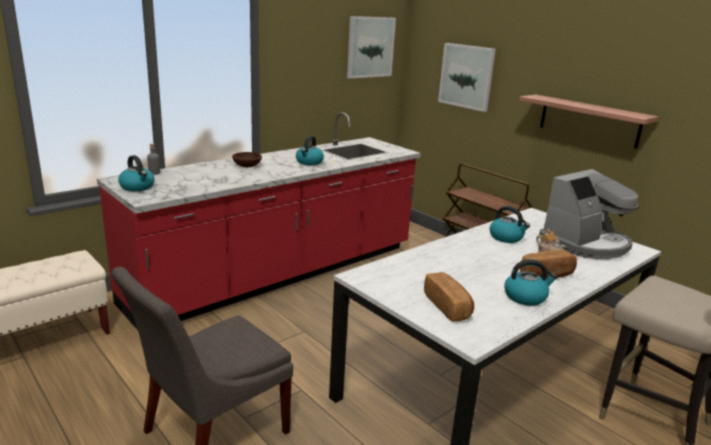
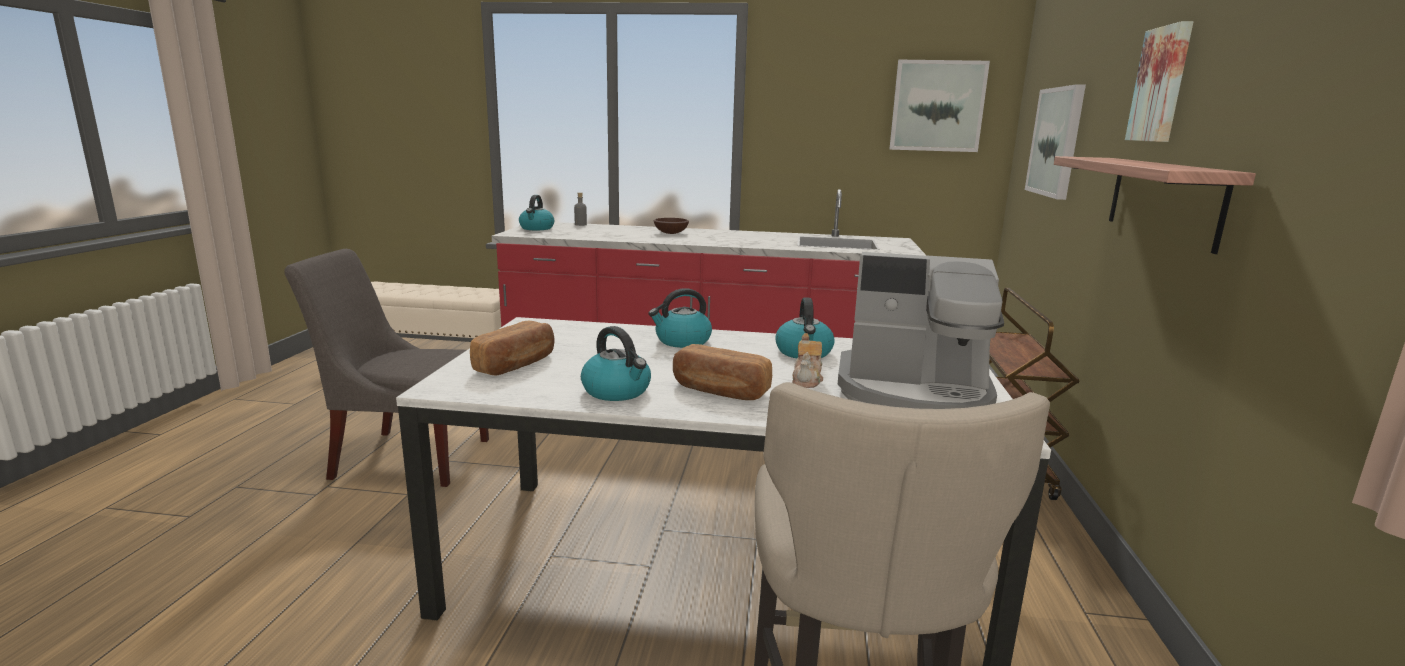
camera: 50 degrees right, 5 degrees down
(309, 162) = (743, 240): kettle -> kettle (682, 341)
(577, 64) = (1162, 85): none -> picture

